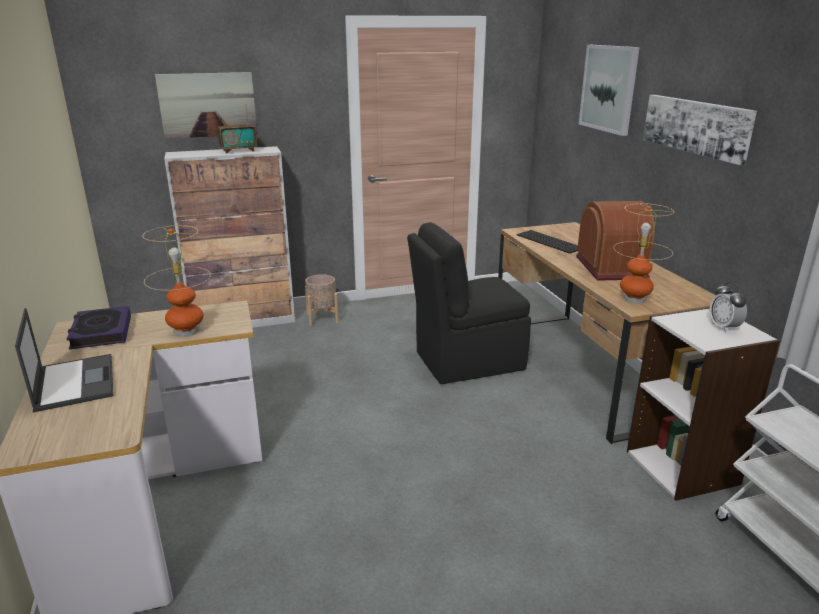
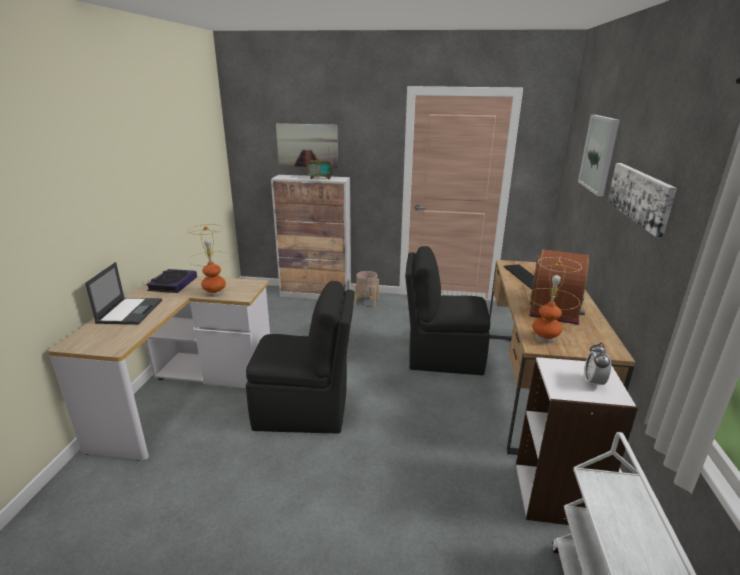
camera: 25 degrees right, 0 degrees up
(350, 468) = (304, 411): none -> black chair

